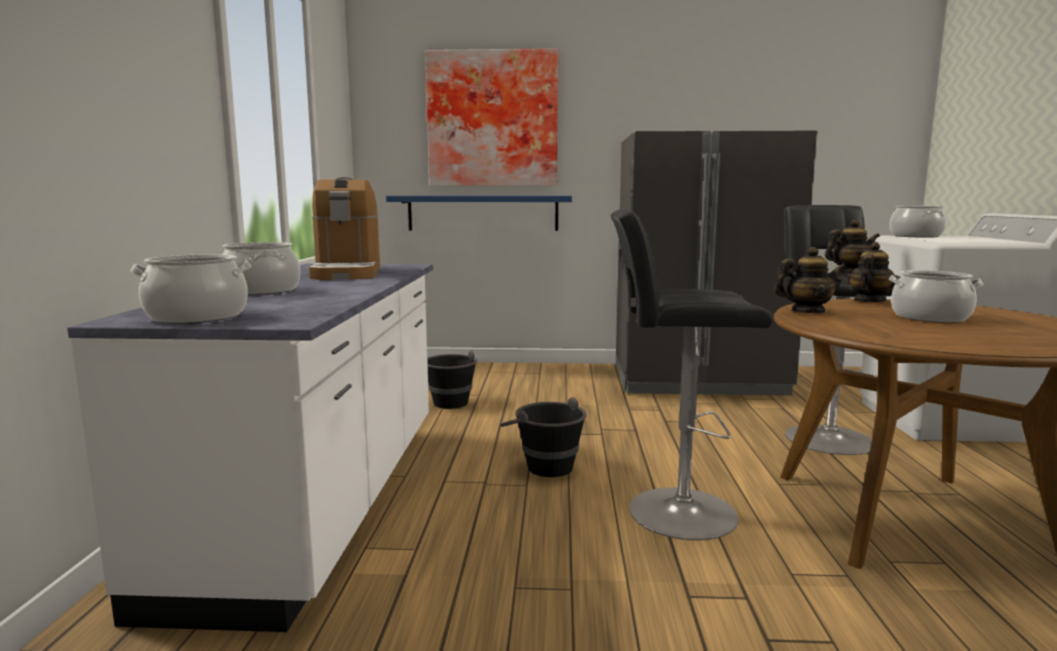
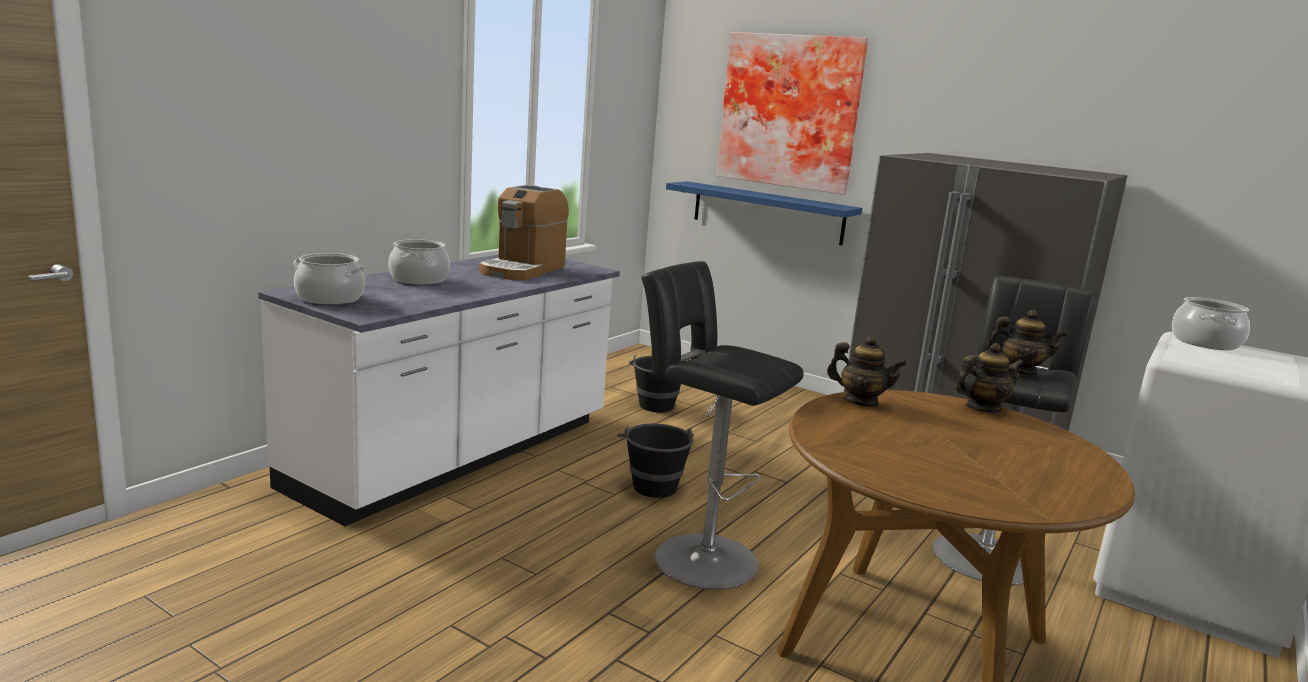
camera: 30 degrees right, 5 degrees up
(930, 317) = (969, 441): cooking pot -> none

